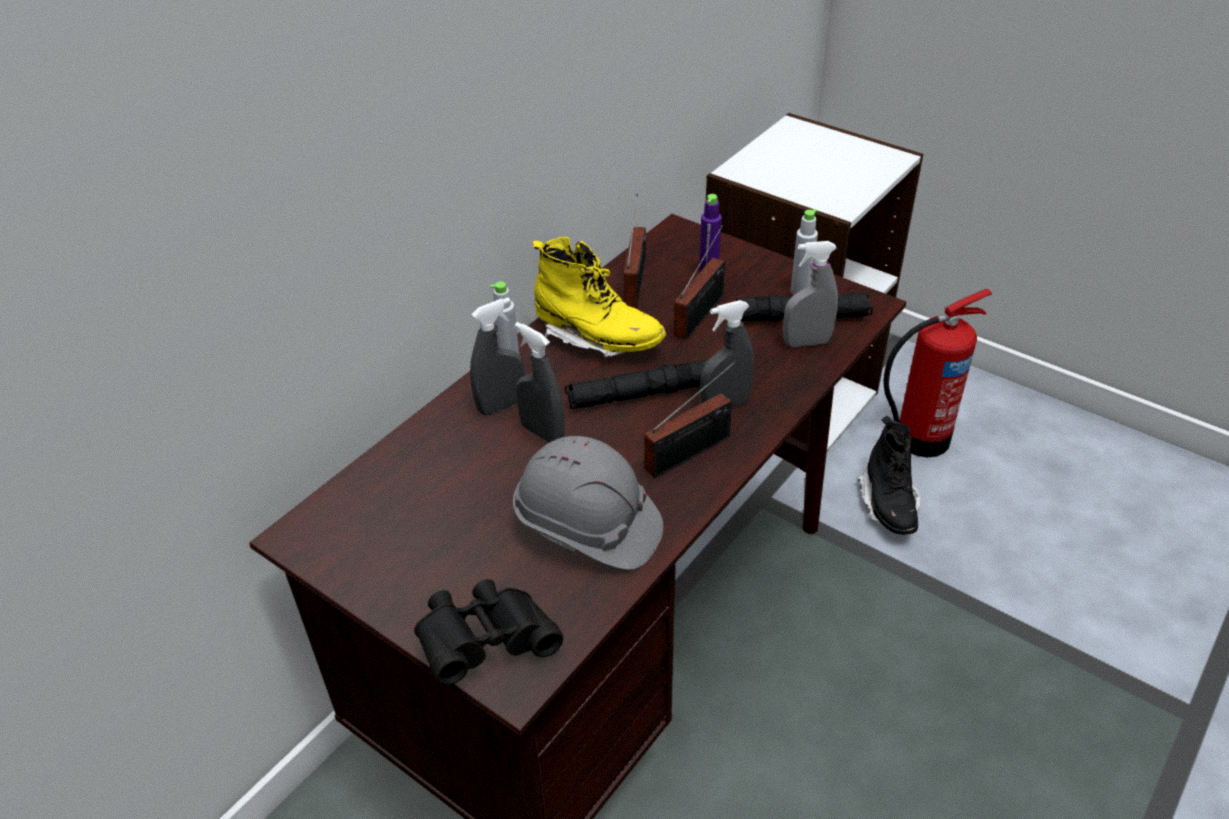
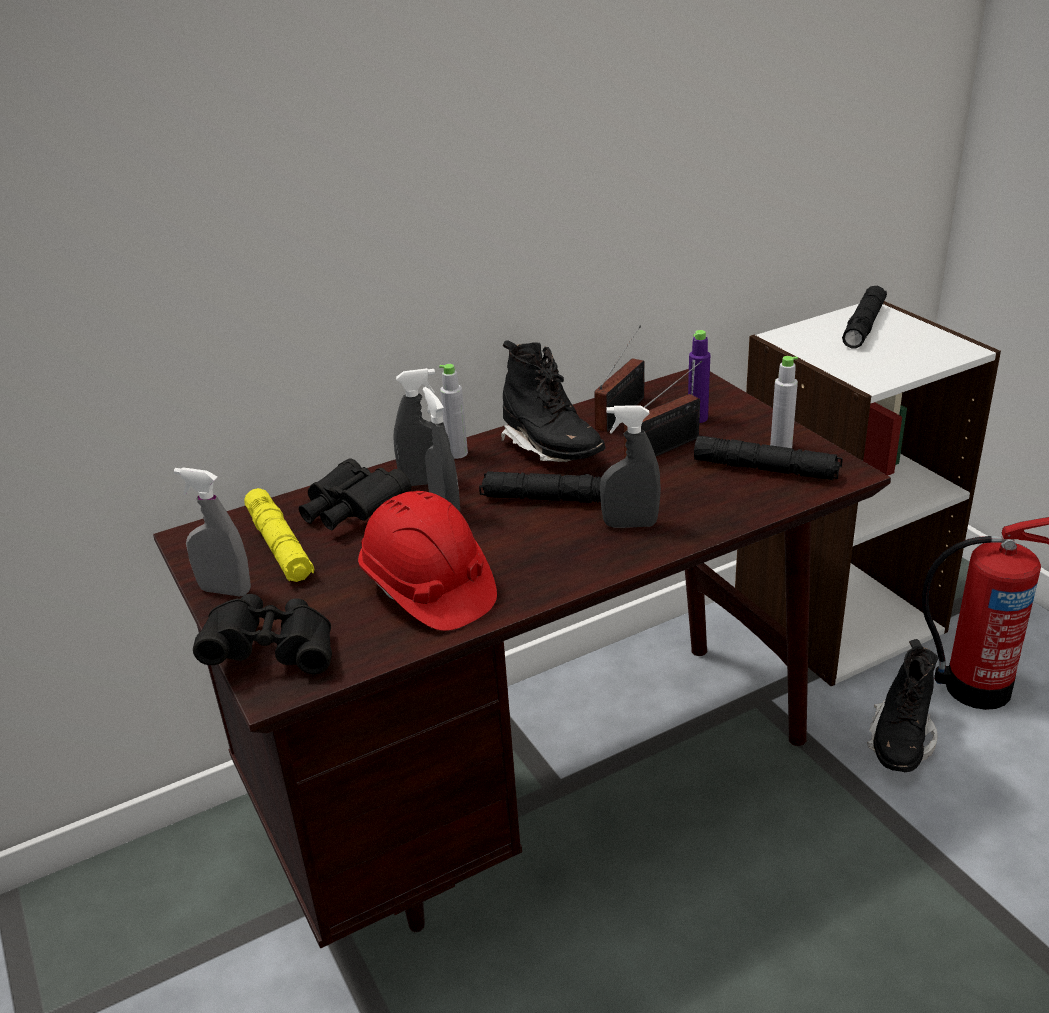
camera: 25 degrees right, 10 degrees down
(403, 519) = (280, 546): none -> yellow flashlight
(451, 461) = (352, 513): none -> black binoculars
(588, 527) = (428, 589): grey hard hat -> red hard hat
(598, 338) = (552, 449): yellow boot -> black boot
(693, 451) = (570, 554): radio -> none
(798, 146) = (864, 325): none -> black flashlight
(806, 342) = (753, 491): grey spray bottle -> grey spray bottle (225, 590)

